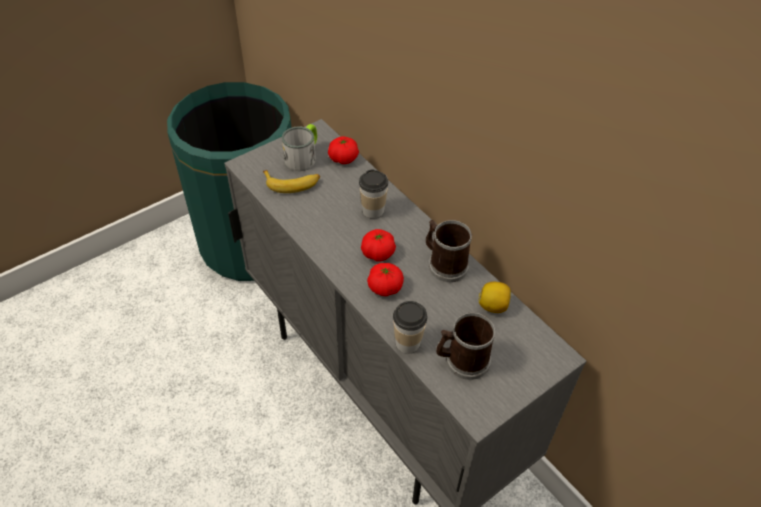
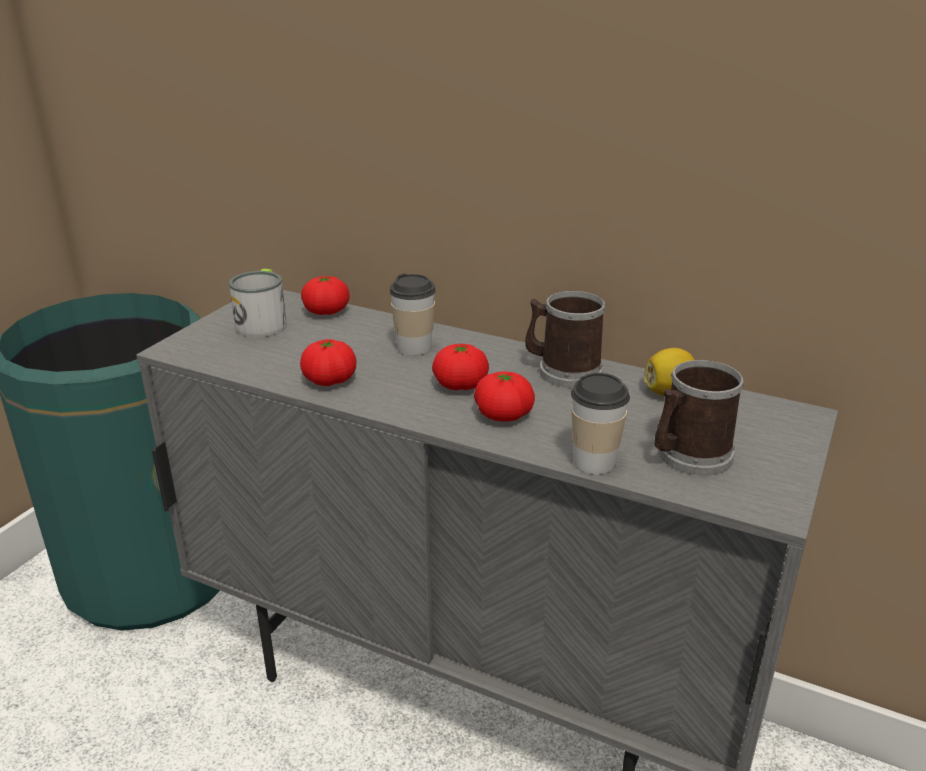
camera: 25 degrees left, 20 degrees down
(292, 183) = (268, 350): banana -> none
(310, 222) = (329, 380): none -> tomato

